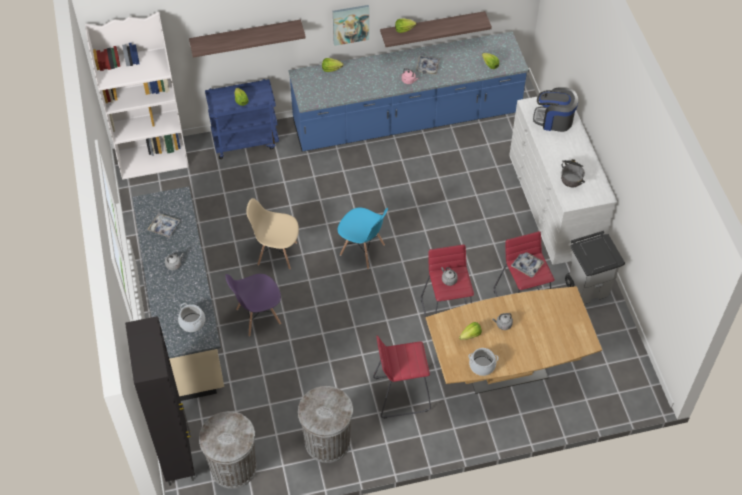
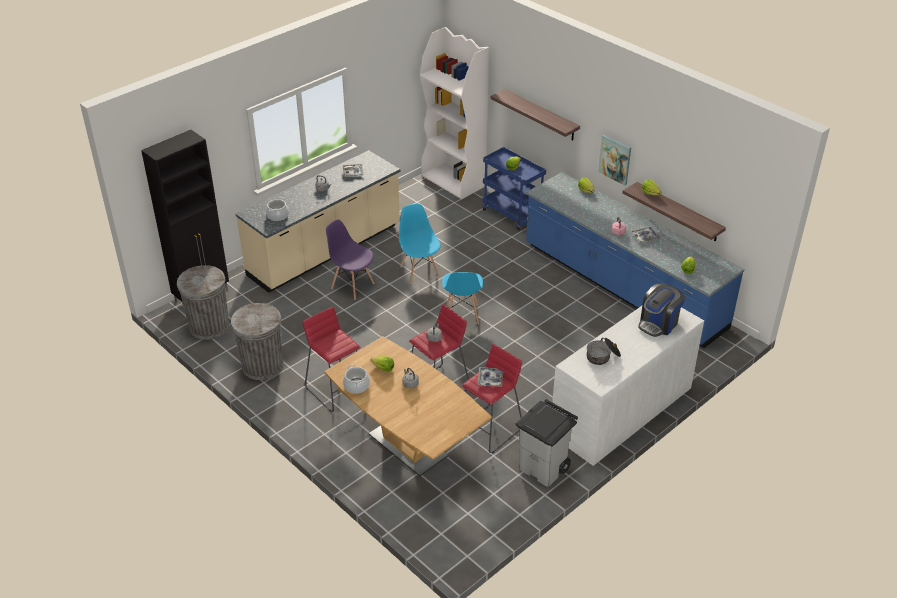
camera: 60 degrees right, 15 degrees down
(277, 253) = (419, 271): beige chair -> blue chair
(554, 120) = (658, 323): coffee machine -> coffee machine turned 120 degrees counterclockwise

